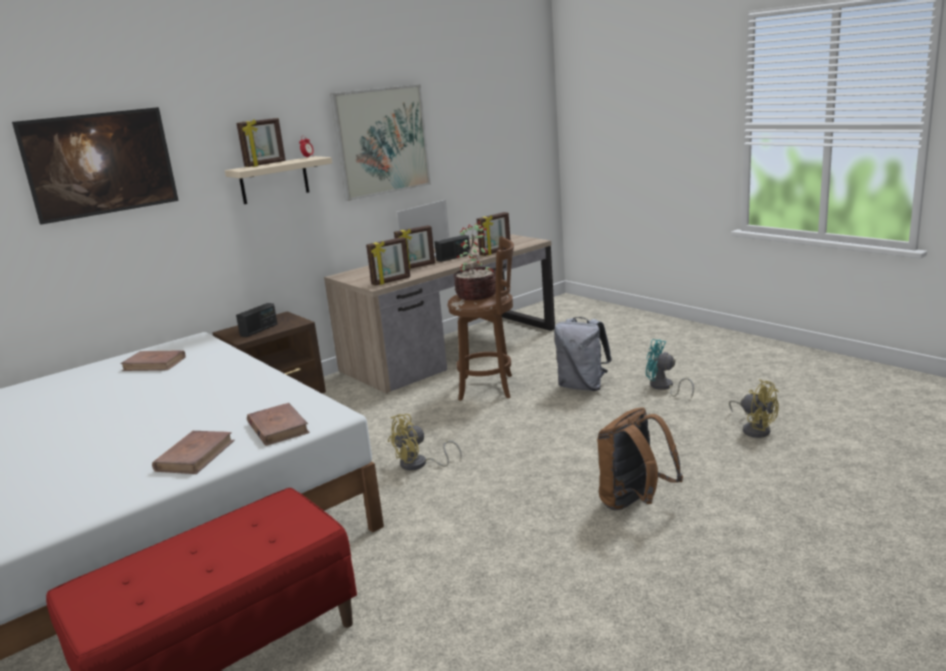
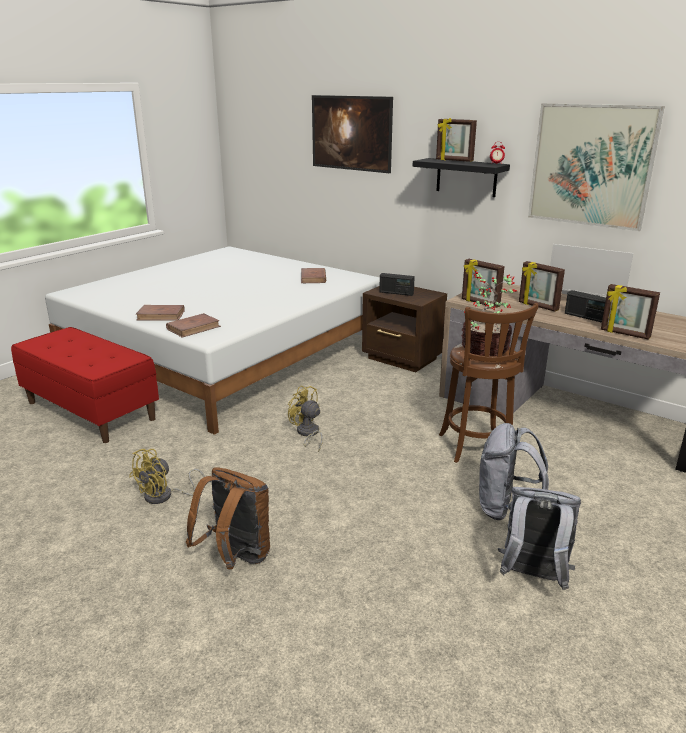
camera: 75 degrees right, 5 degrees up
(274, 180) = (466, 177): beige shelf -> black shelf
(663, 387) = (532, 577): turquoise fan -> grey backpack
(754, 429) = (423, 667): yellow fan -> yellow fan (164, 496)

